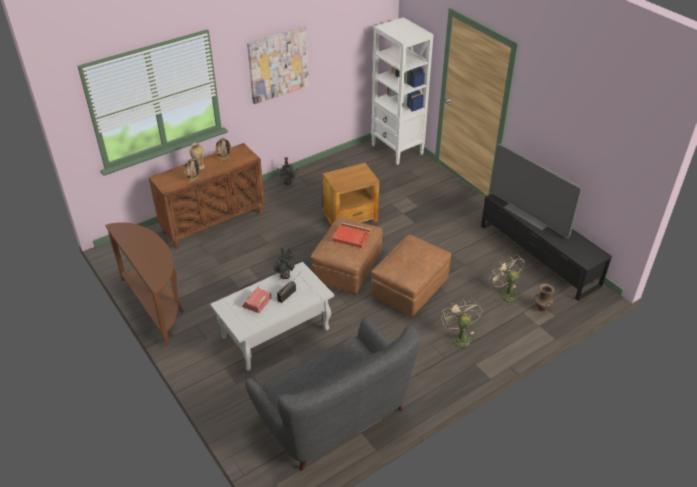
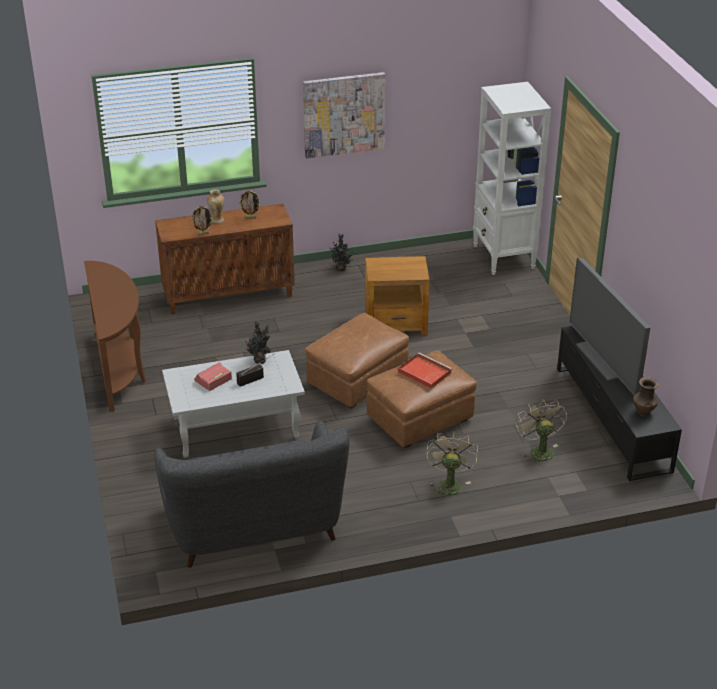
camera: 20 degrees right, 5 degrees down
(350, 237) = (362, 336): red tray -> red tray (423, 372)
(541, 308) = (574, 477): brown vase -> brown vase (643, 412)

